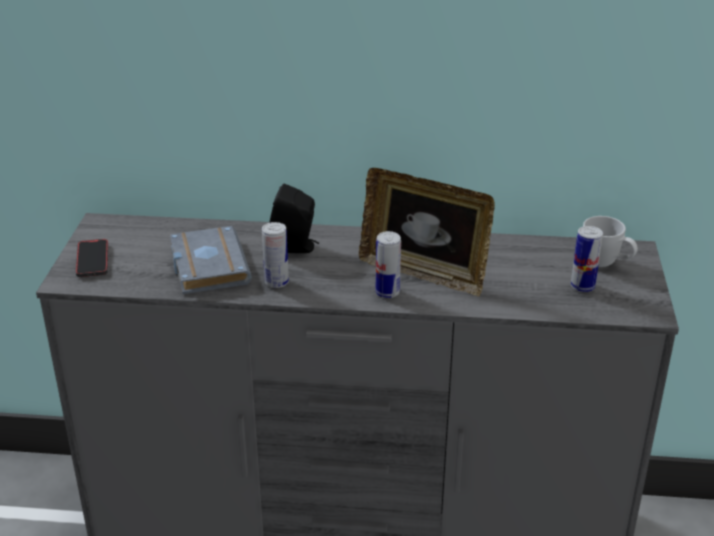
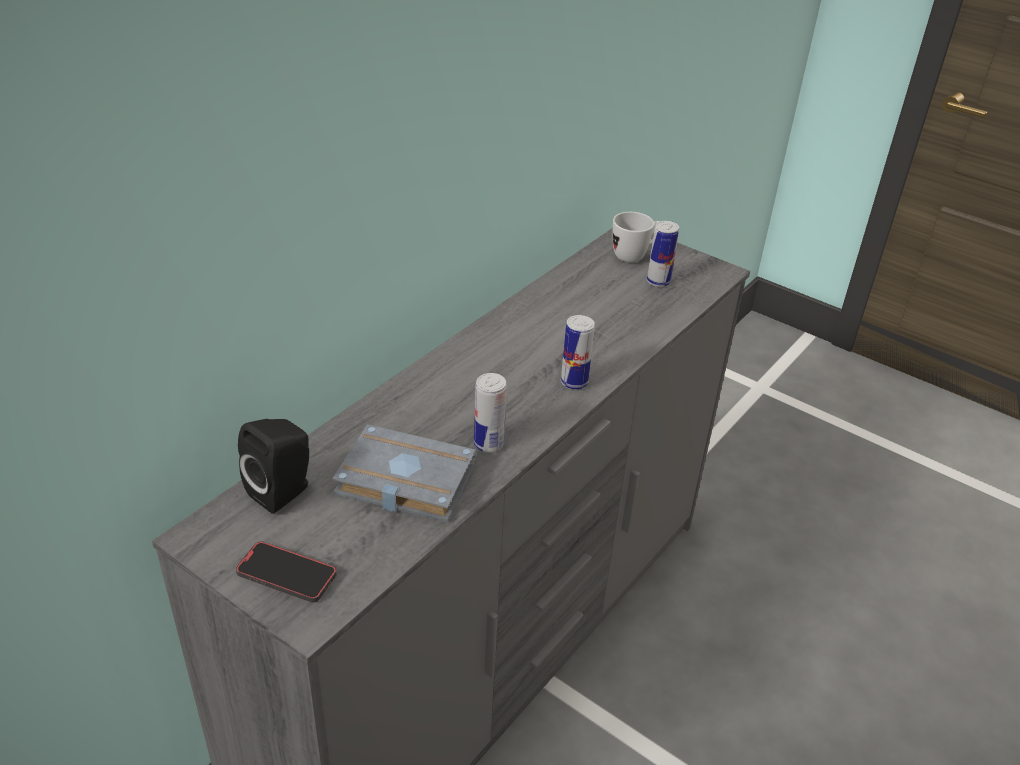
camera: 60 degrees left, 5 degrees up
(296, 247) = (432, 403): black speaker -> black speaker (284, 491)
(424, 272) = (559, 347): picture frame -> none

